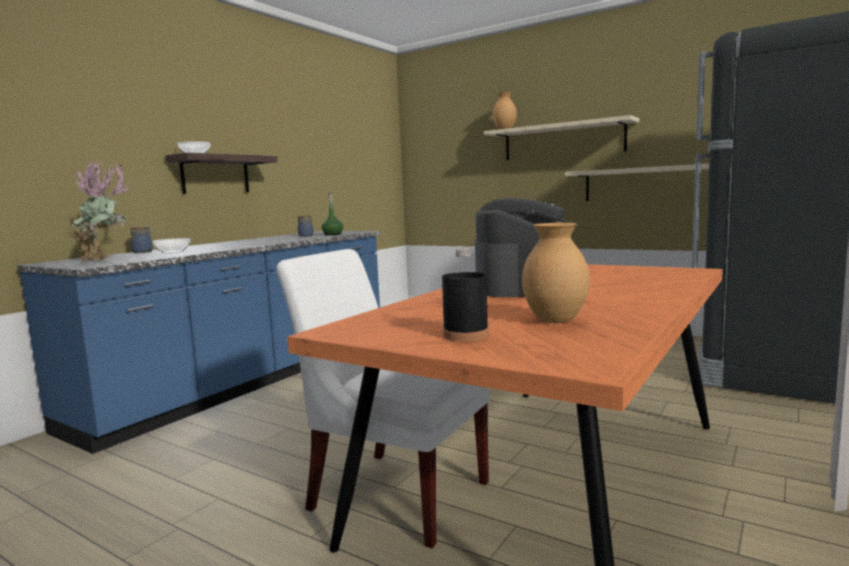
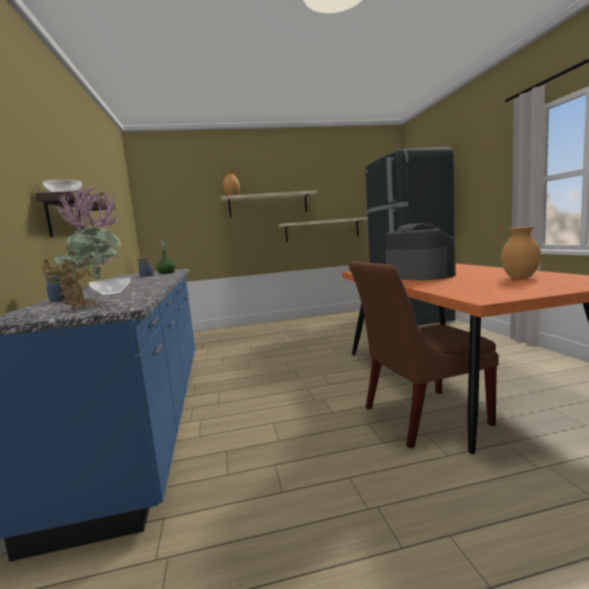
camera: 45 degrees left, 0 degrees up
(393, 492) = (420, 416): white chair -> brown chair
(466, 335) = (534, 286): black bottle -> none

